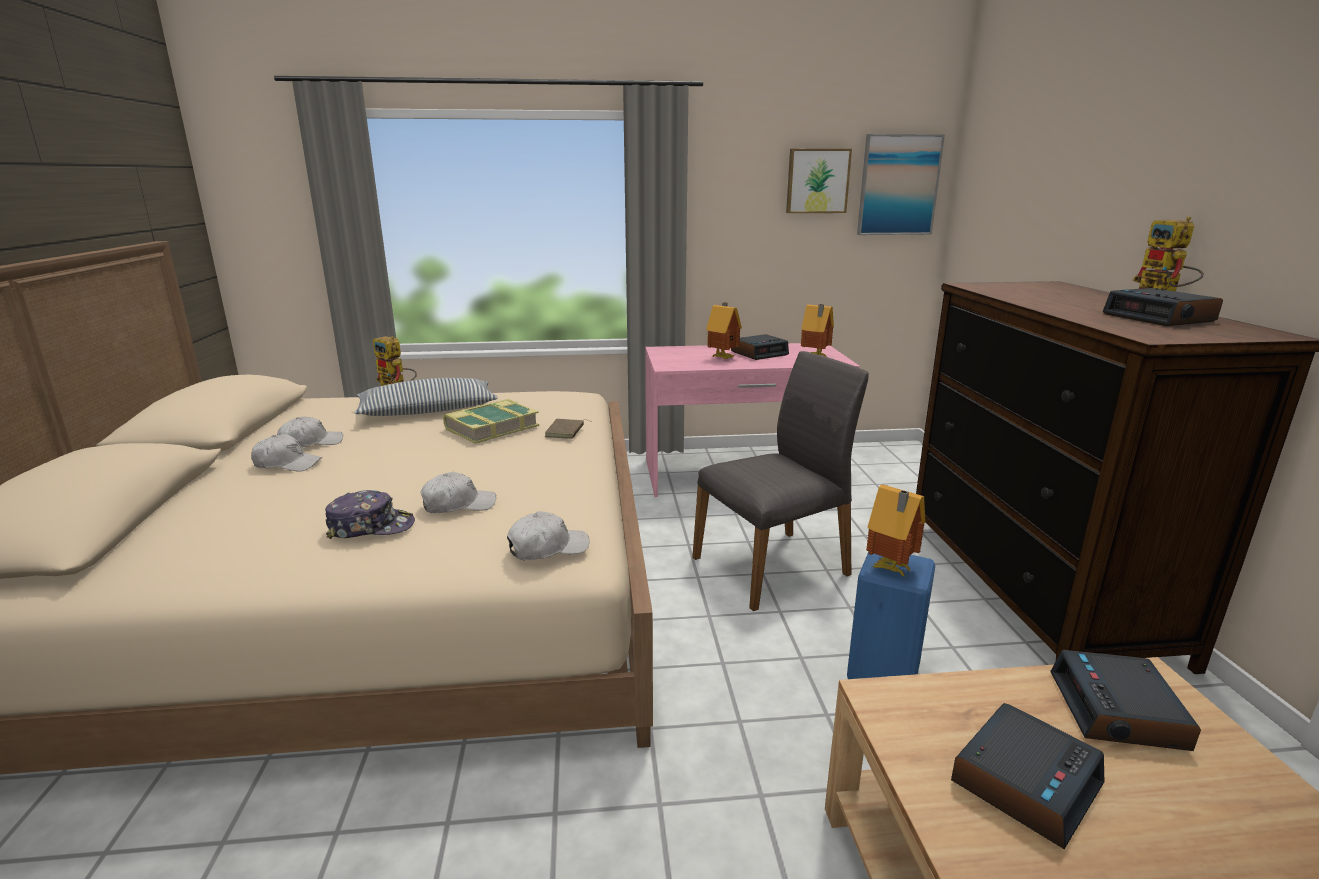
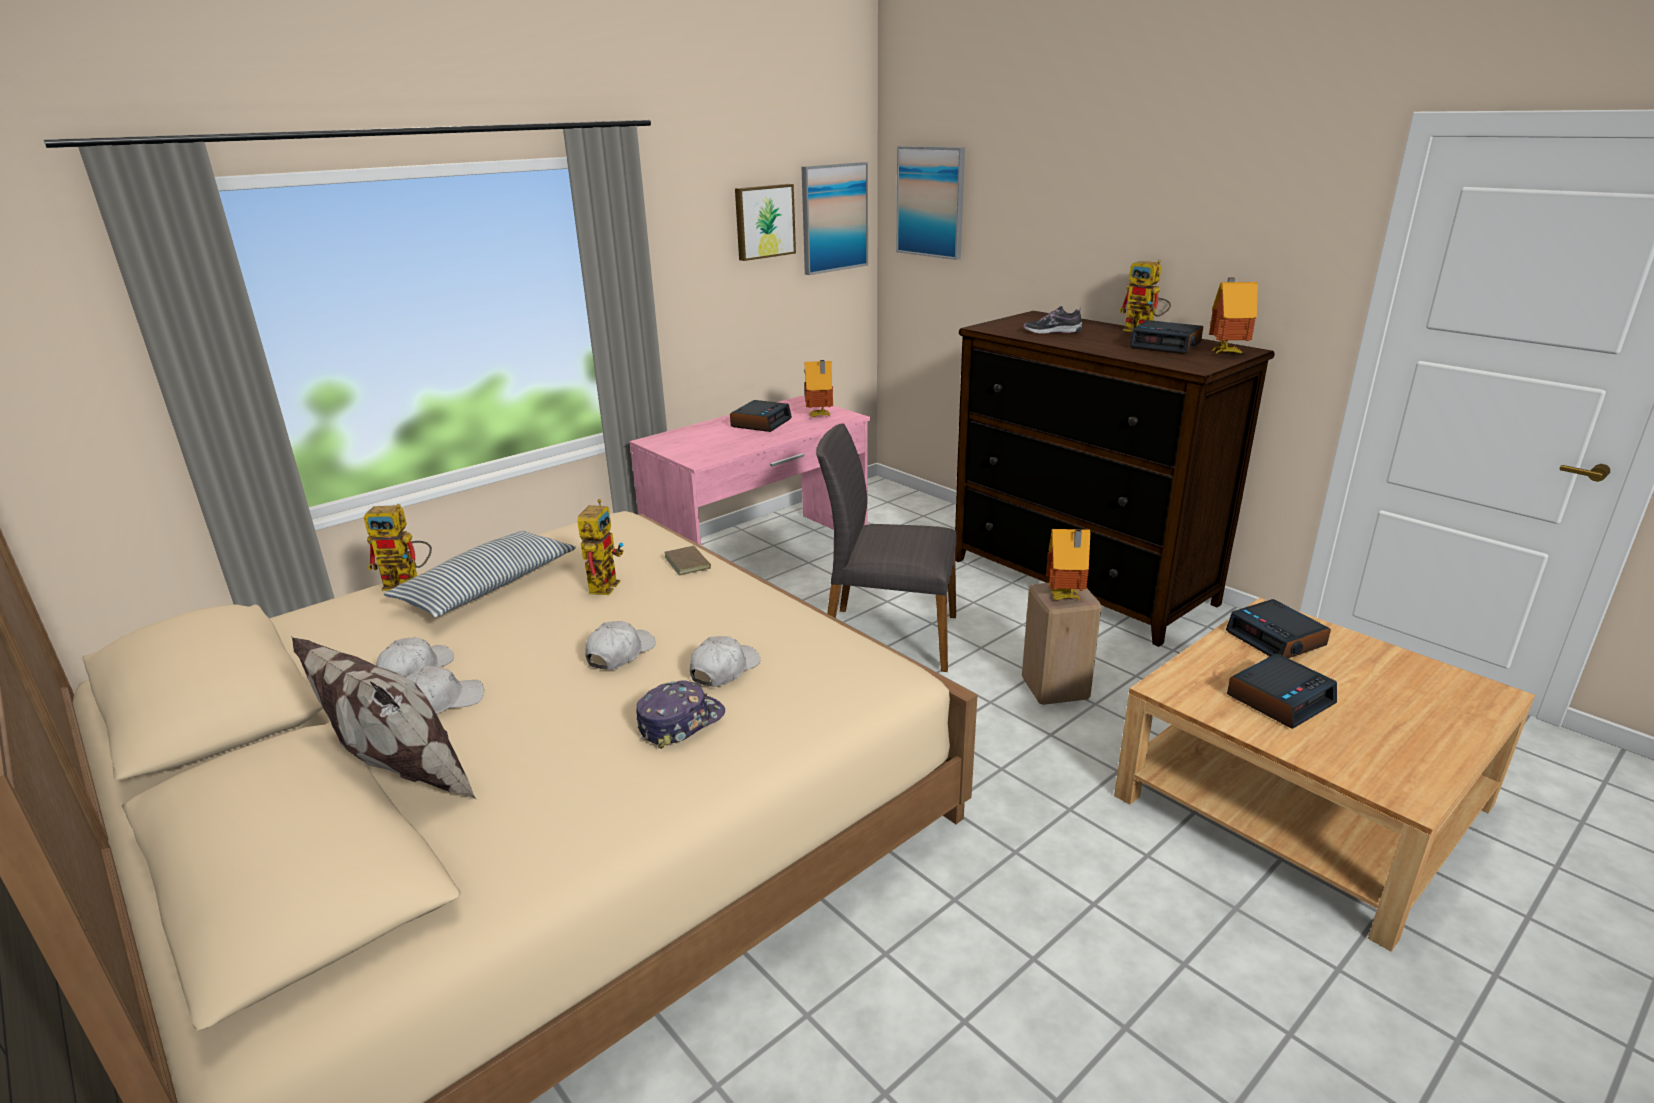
camera: 35 degrees left, 5 degrees up
(190, 500) = (405, 784): none -> pillow
(491, 428) = (604, 583): book -> toy robot
(548, 548) = (868, 674): white cap -> white cap (620, 654)
(723, 358) = (735, 436): toy house -> toy house (1226, 352)
(773, 566) = (888, 636): grey chair -> grey chair turned 105 degrees counterclockwise
(885, 673) = (1056, 687): blue stool -> beige stool
(993, 170) = (931, 202): none -> picture
(1025, 781) = (1280, 699): alarm clock -> alarm clock turned 45 degrees clockwise
(1037, 294) = (1052, 332): none -> shoe

